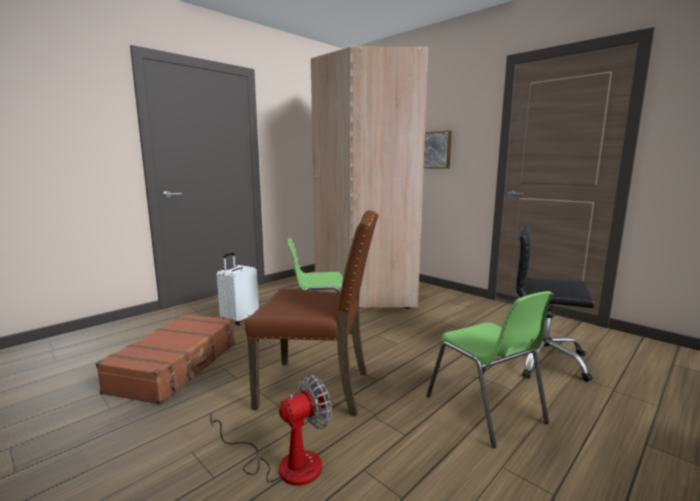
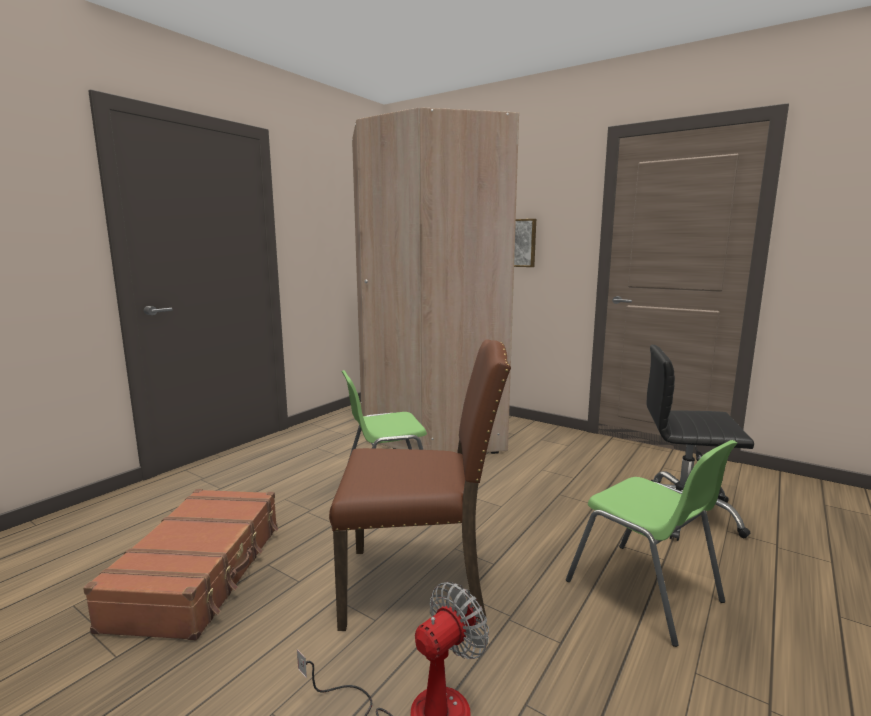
camera: 10 degrees left, 0 degrees up
(239, 319) = (271, 487): white suitcase -> none

